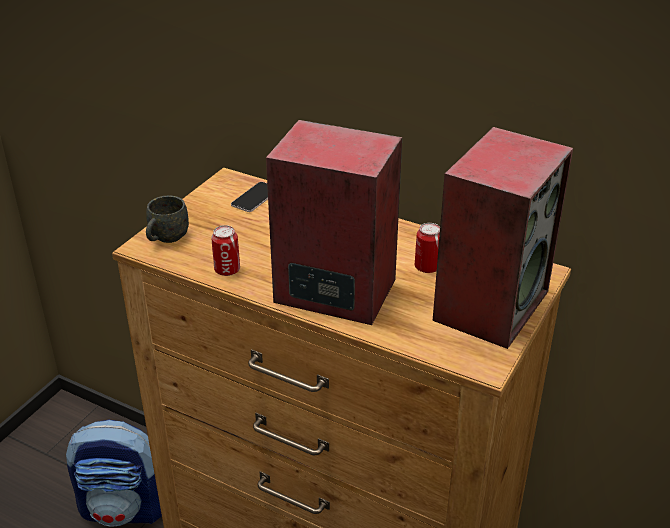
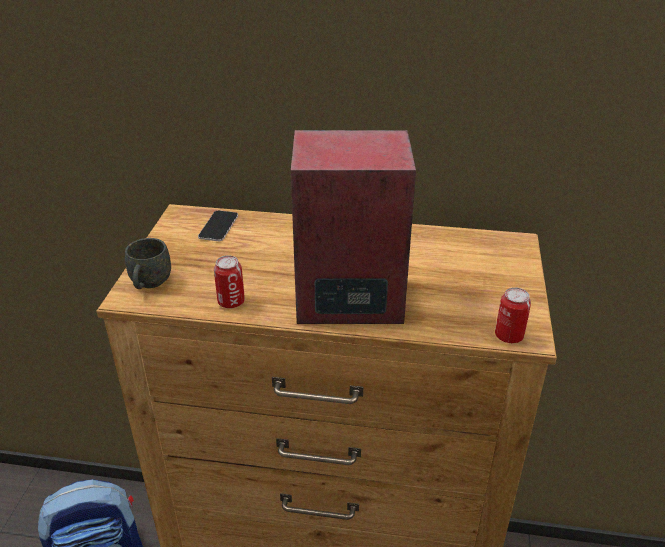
camera: 20 degrees left, 0 degrees up
(427, 267) = (418, 258): can -> can (509, 336)
(490, 304) = (495, 279): speaker -> none

